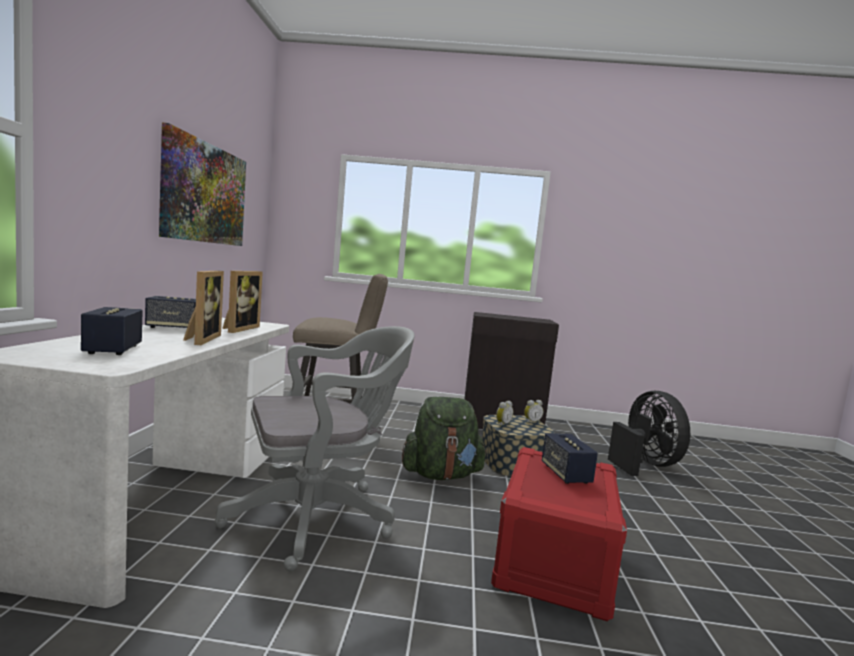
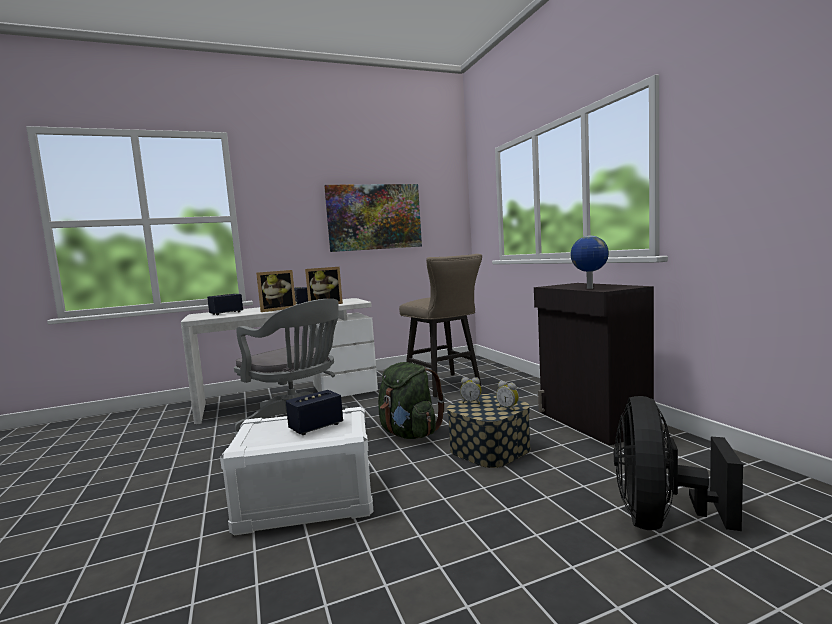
camera: 65 degrees right, 0 degrees up
(529, 320) = (589, 288): none -> globe
(554, 562) = (306, 501): red storage box -> white storage box
(644, 464) = (661, 519): black fan -> black fan turned 150 degrees clockwise

